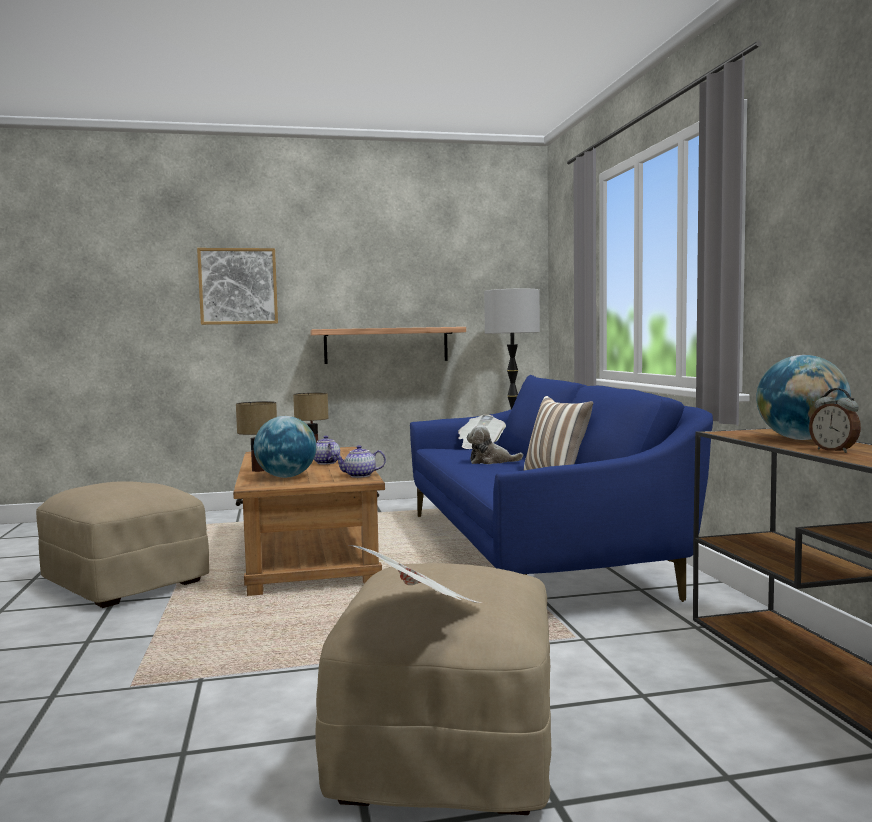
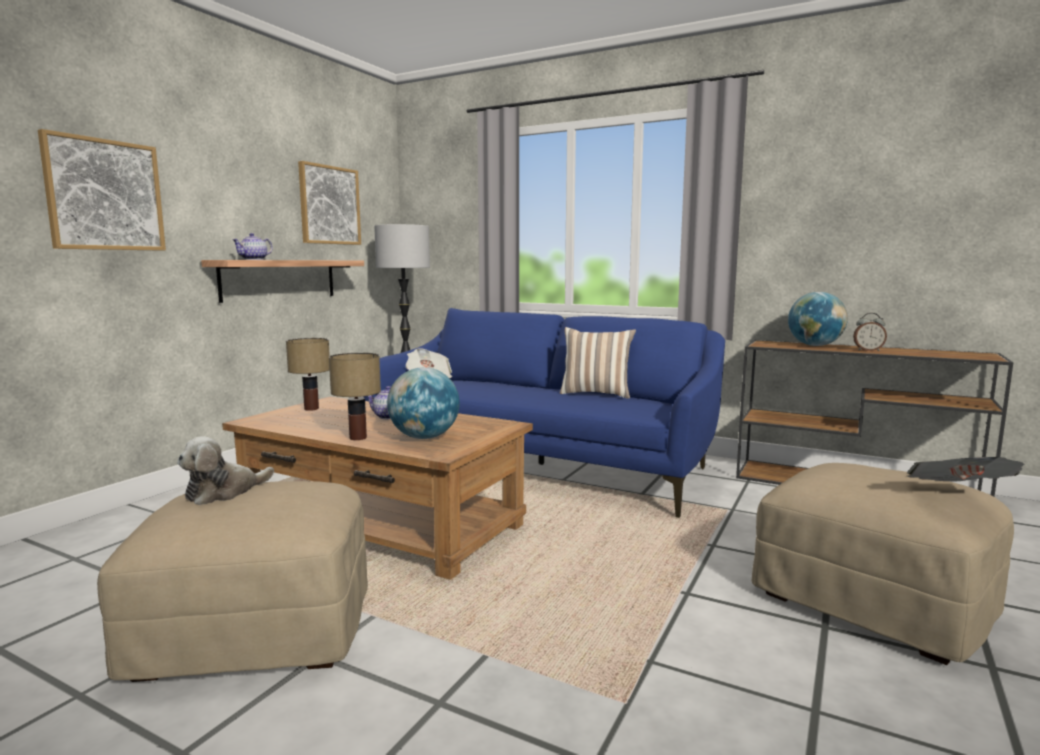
camera: 50 degrees left, 5 degrees up
(359, 476) = (484, 422): teapot -> teapot (254, 259)
(448, 276) = (329, 205): none -> picture
(491, 462) = (510, 391): plush toy -> plush toy (224, 492)

